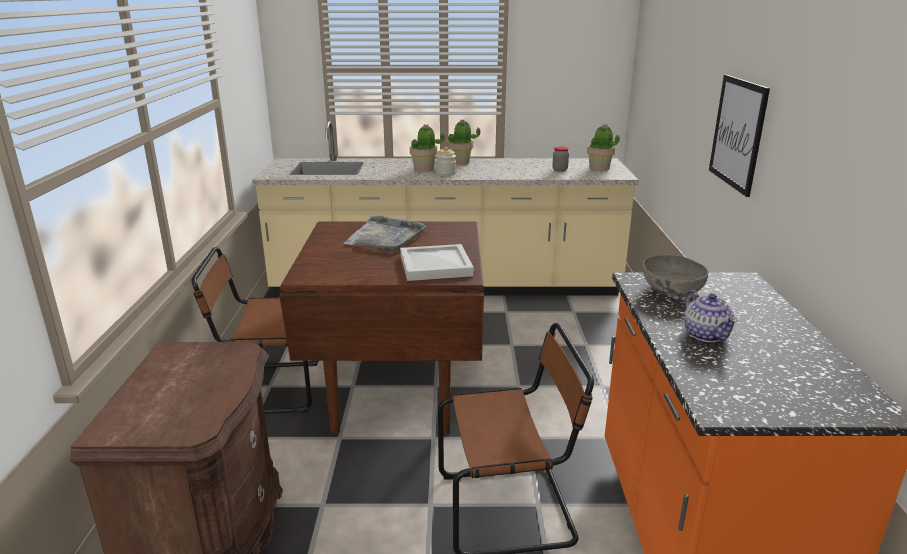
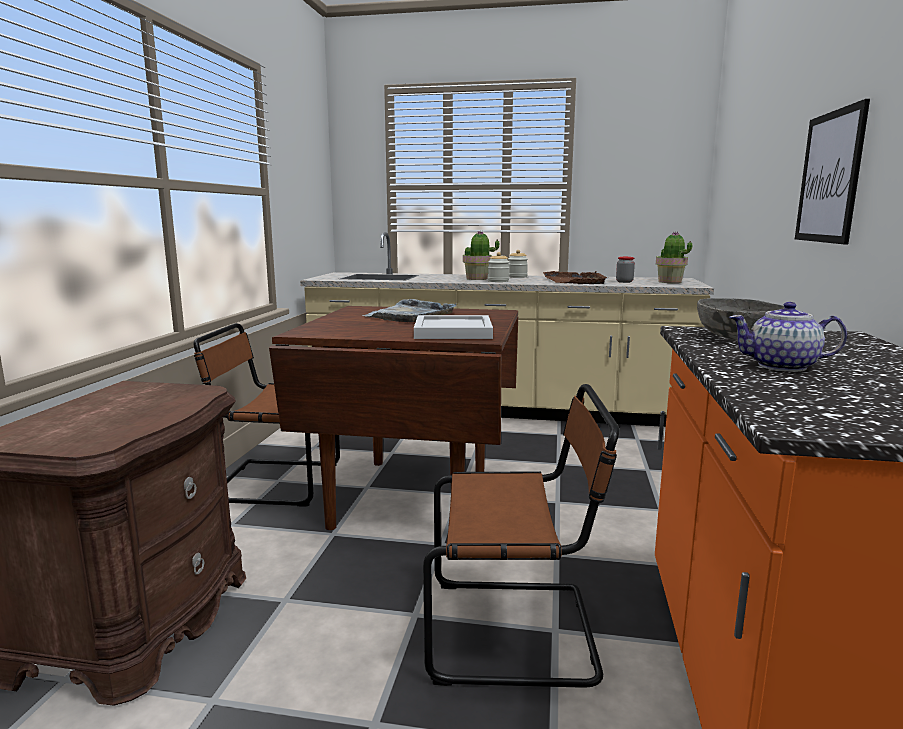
camera: 10 degrees right, 10 degrees down
(460, 162) = (517, 277): potted plant -> jar
(516, 170) = (575, 281): none -> brown tray
(706, 334) = (783, 366): teapot -> teapot turned 105 degrees clockwise

